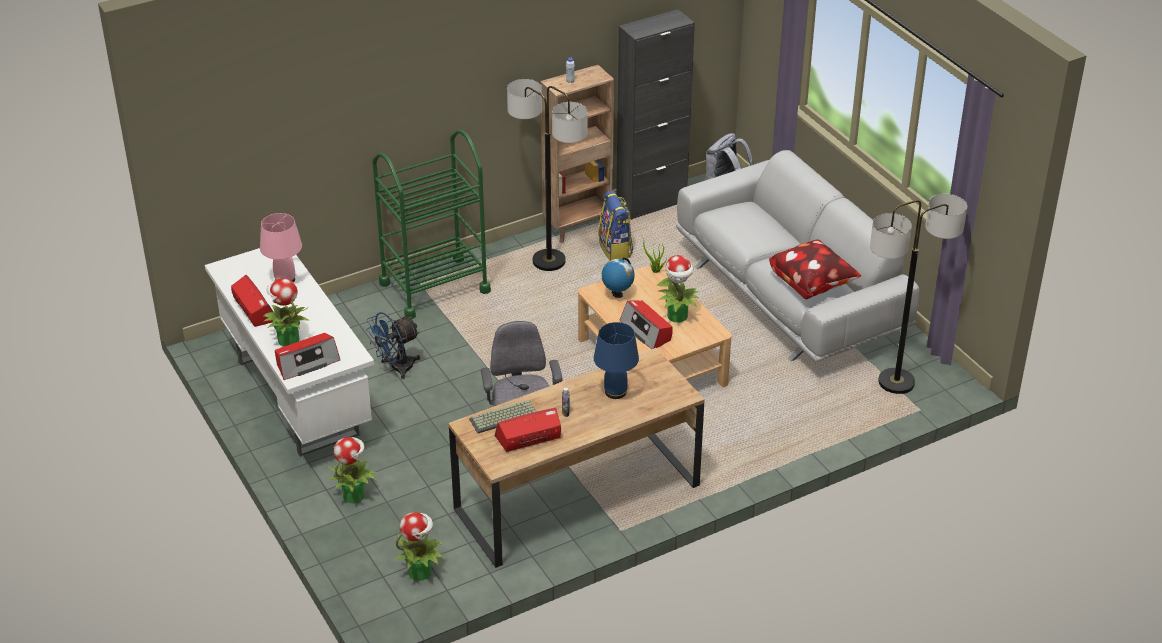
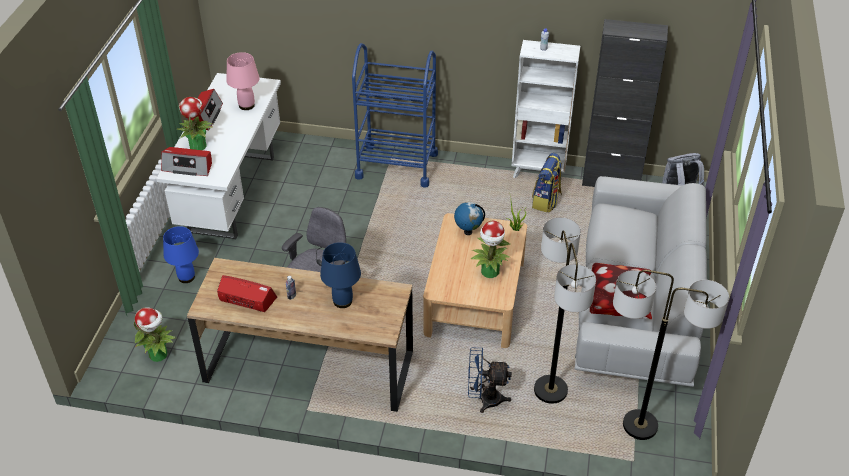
camera: 40 degrees right, 5 degrees up
(354, 495) = (186, 277): potted plant -> blue table lamp
(396, 368) = (309, 207): blue fan -> blue fan (484, 399)
(434, 287) = (396, 165): green cart -> blue cart
(503, 418) = (249, 275): keyboard -> none
(549, 261) = (490, 186): floor lamp -> floor lamp (550, 390)
(578, 227) = (538, 172): brown bookcase -> white bookcase
(646, 331) = (454, 270): radio -> none

